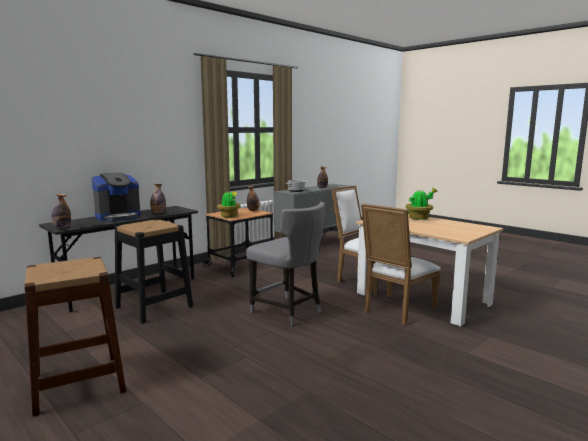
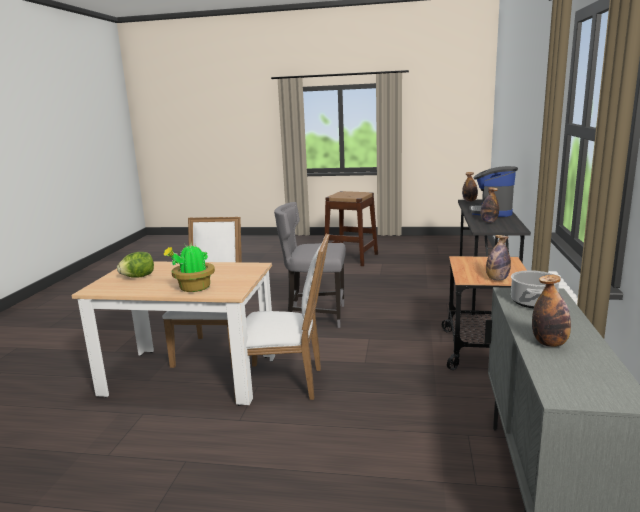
camera: 145 degrees right, 5 degrees up
(154, 307) = (422, 286): black stool -> none
(229, 216) = (476, 260): potted plant -> none
(456, 229) = (138, 277): none -> lettuce

